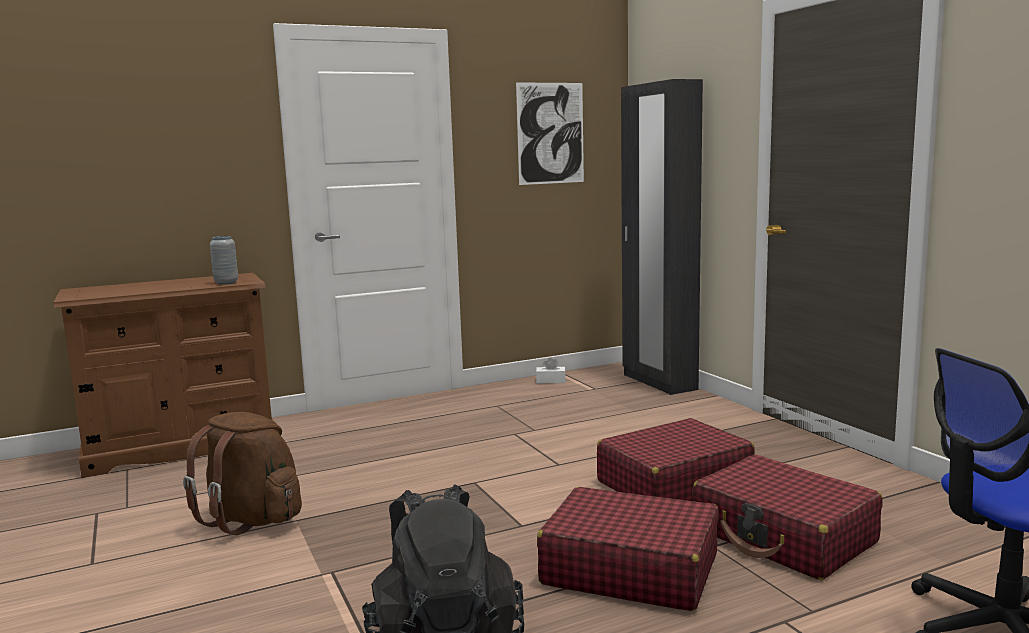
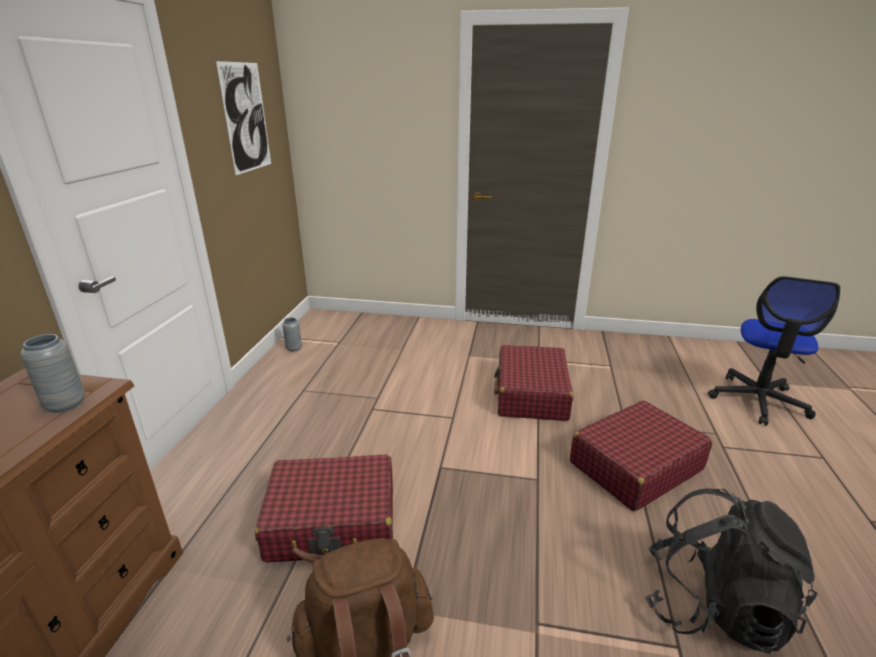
camera: 55 degrees left, 15 degrees up
(550, 381) = (294, 348): white tissue box -> grey vase
(658, 382) = (367, 320): black wardrobe -> none
(784, 536) = (629, 398): red suitcase -> red suitcase (333, 522)

